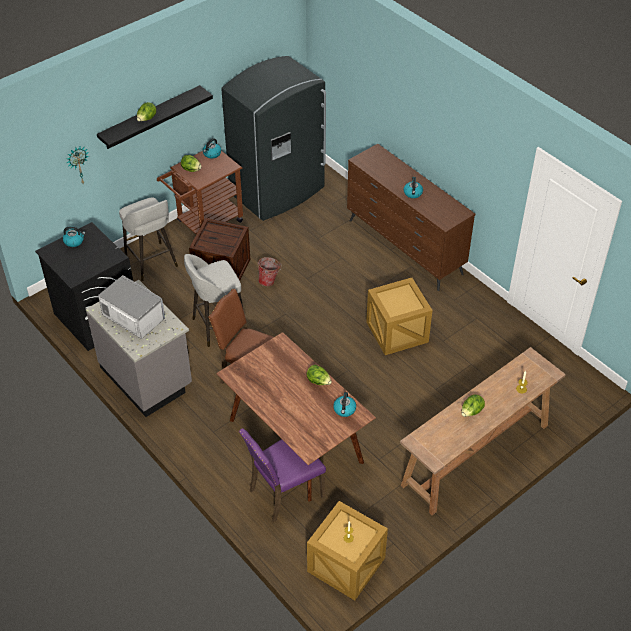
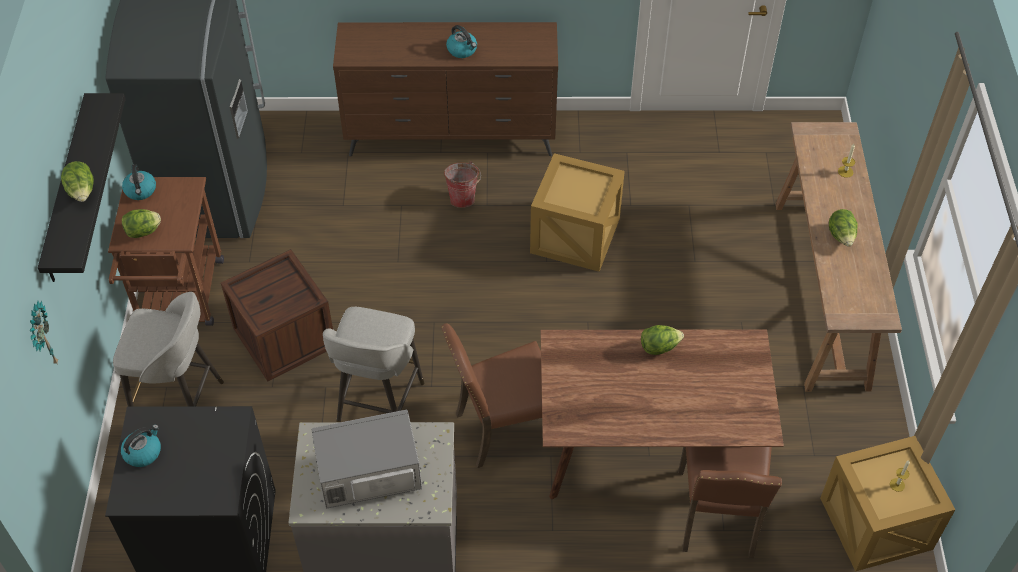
camera: 50 degrees left, 5 degrees up
(269, 281) = (360, 301): bucket -> bucket (463, 197)
(284, 493) = (718, 516): purple chair -> brown chair
(344, 410) = (728, 351): kettle -> none

